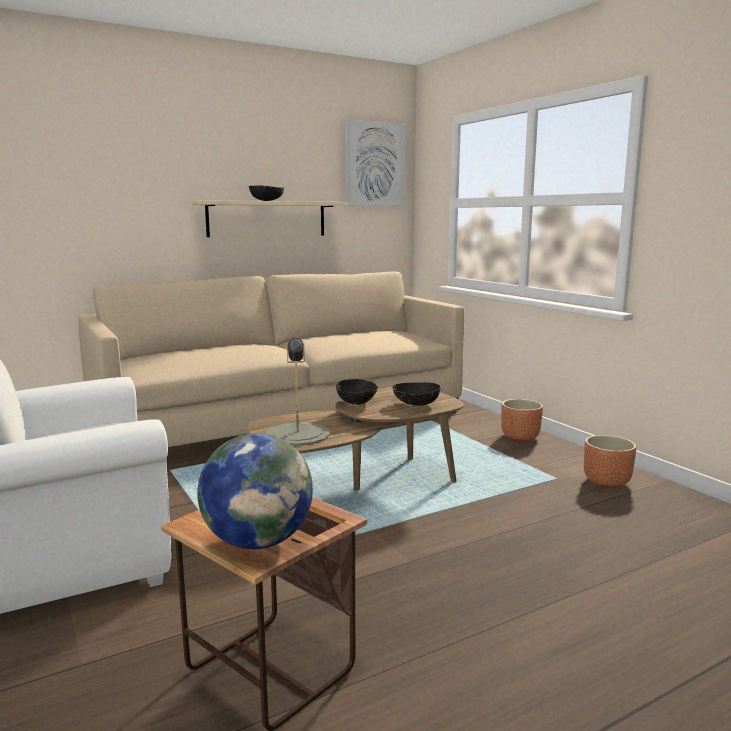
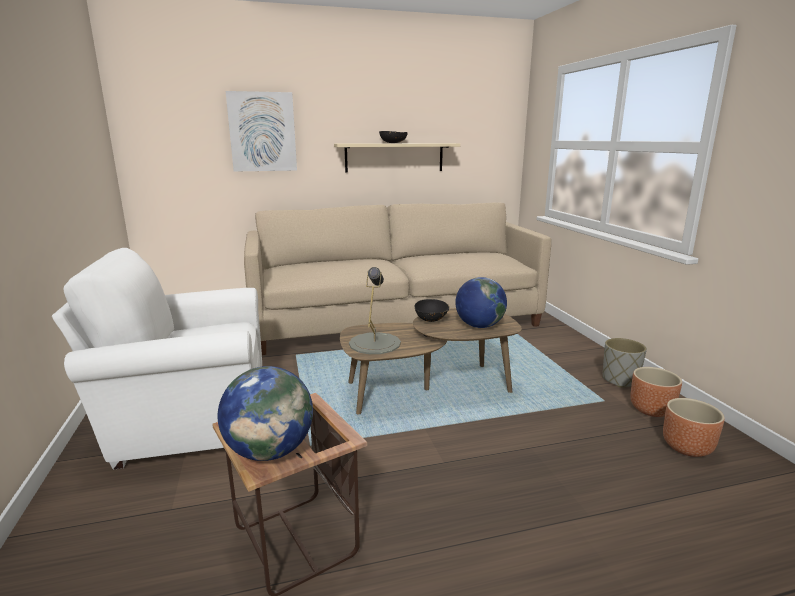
camera: 15 degrees right, 5 degrees up
(374, 164) = (489, 110): picture -> picture (262, 132)
(415, 404) = (479, 326): black bowl -> globe
(520, 437) = (586, 355): brown planter -> brown planter (686, 447)
(563, 457) = (619, 380): none -> grey planter

